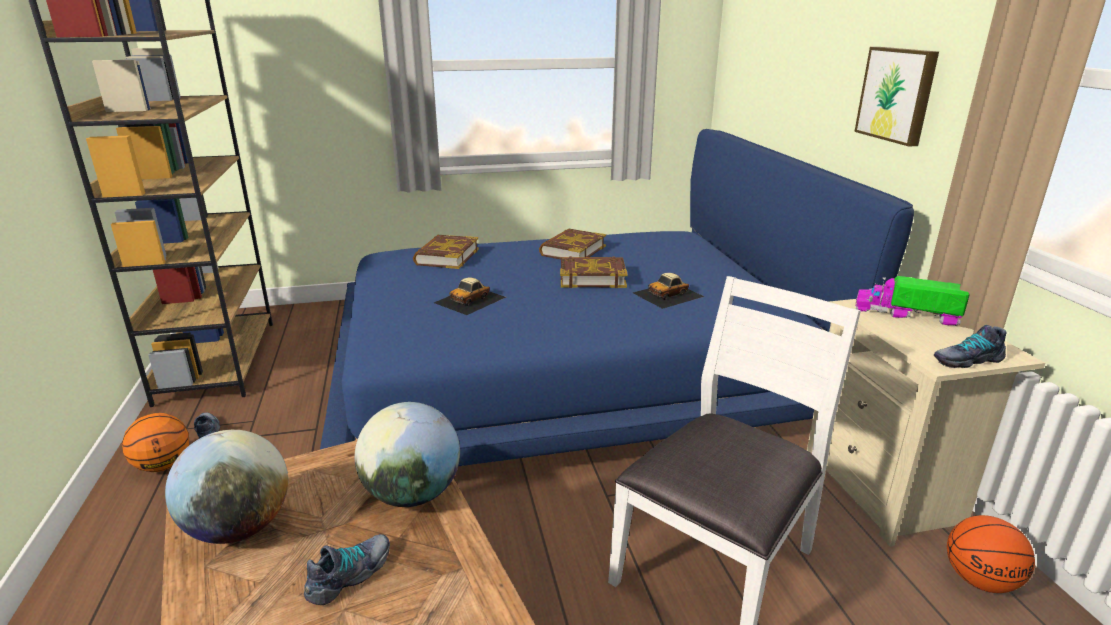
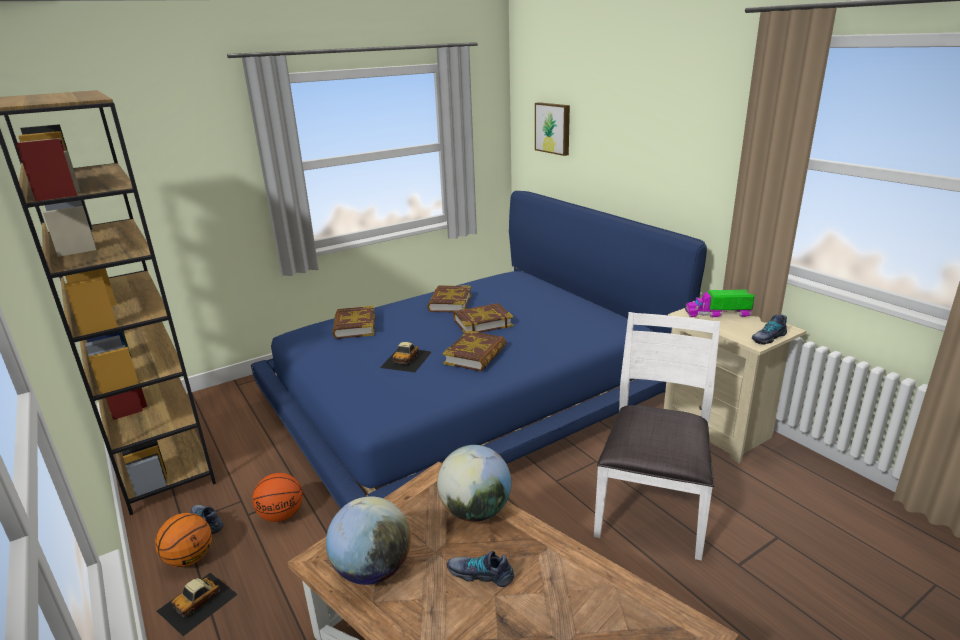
camera: 20 degrees left, 0 degrees up
(351, 575) = (480, 574): shoe -> shoe turned 90 degrees counterclockwise
(552, 311) = (475, 355): none -> book
(668, 294) = (545, 326): toy car -> toy car (198, 602)
(897, 94) = (677, 168): picture -> picture (553, 128)
(980, 580) = (794, 469): basketball -> basketball (282, 515)

